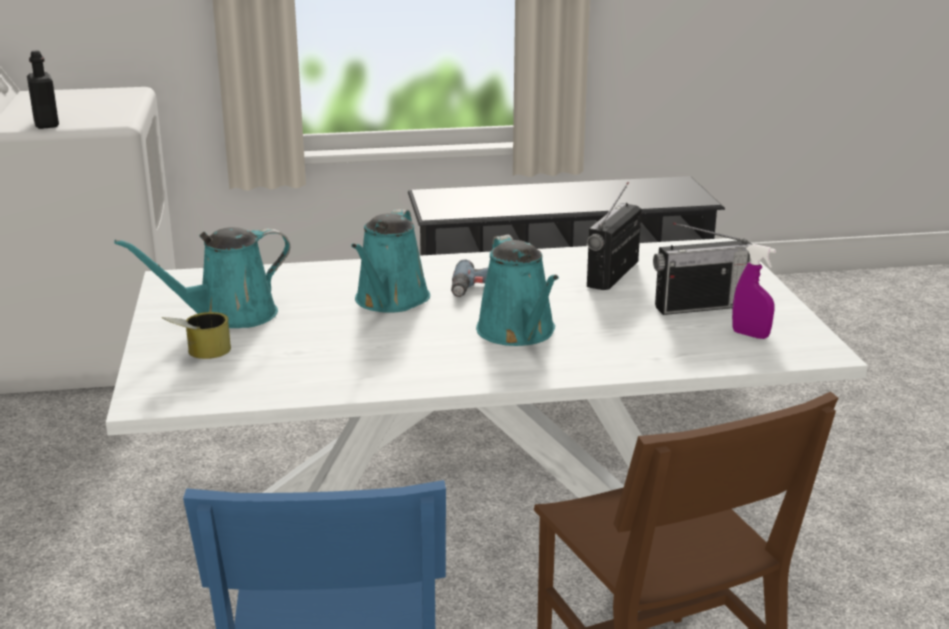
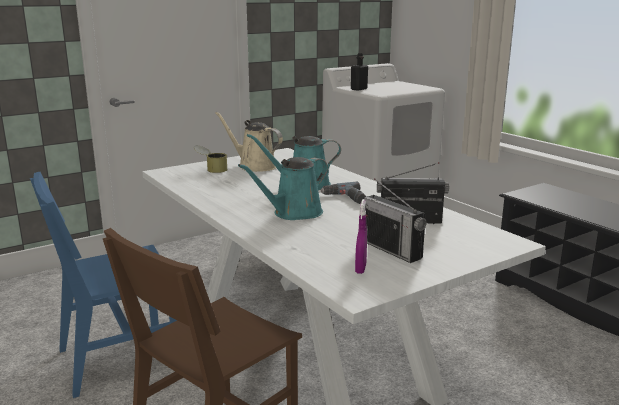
camera: 65 degrees right, 5 degrees down
(229, 316) = (254, 166): turquoise watering can -> beige watering can

